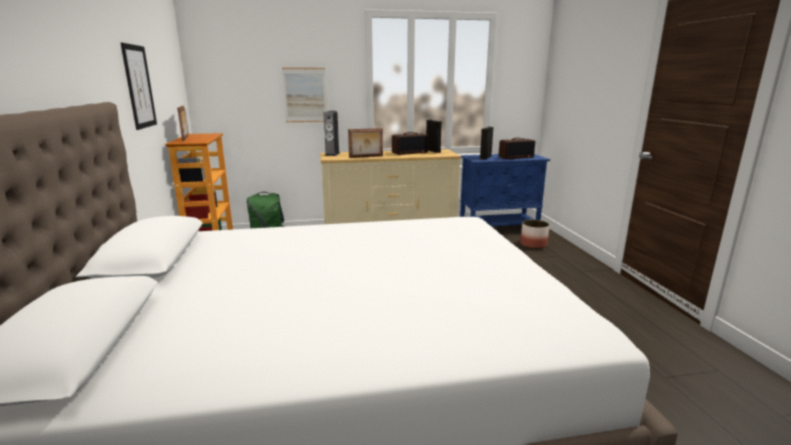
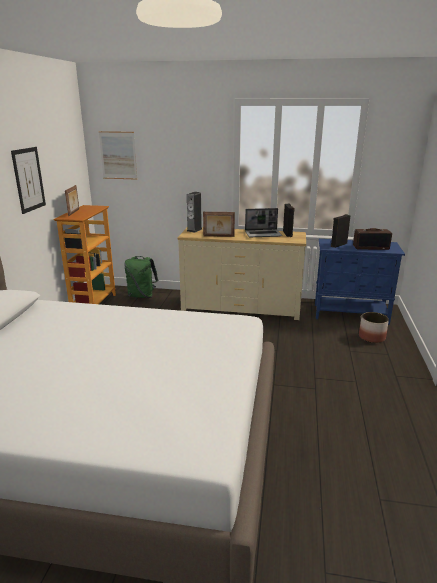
camera: 20 degrees right, 5 degrees up
(305, 95) = (179, 175): picture -> picture (118, 155)
(410, 152) = (263, 234): radio -> laptop

